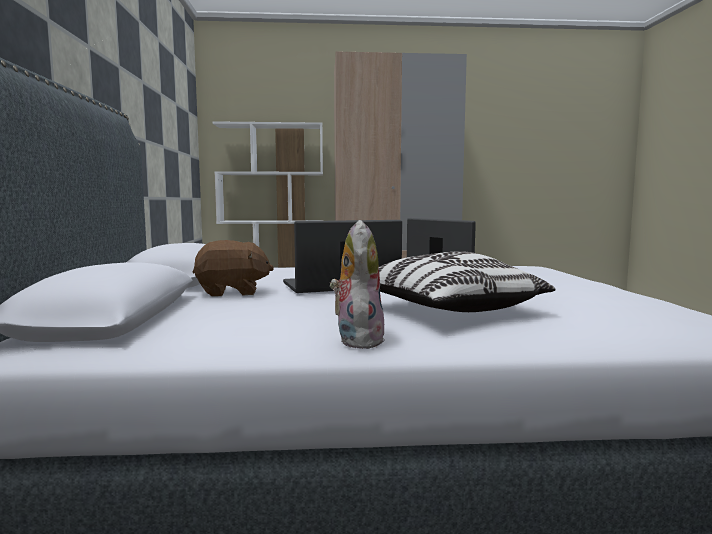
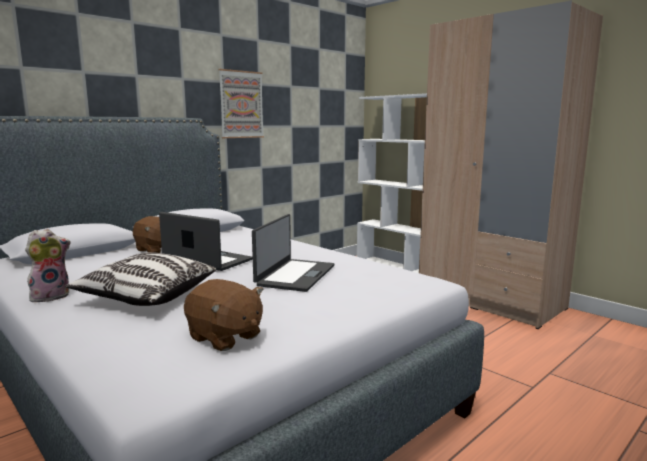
camera: 50 degrees right, 5 degrees up
(134, 105) = (241, 104): none -> picture
(622, 306) = (225, 337): none -> brown plush toy

